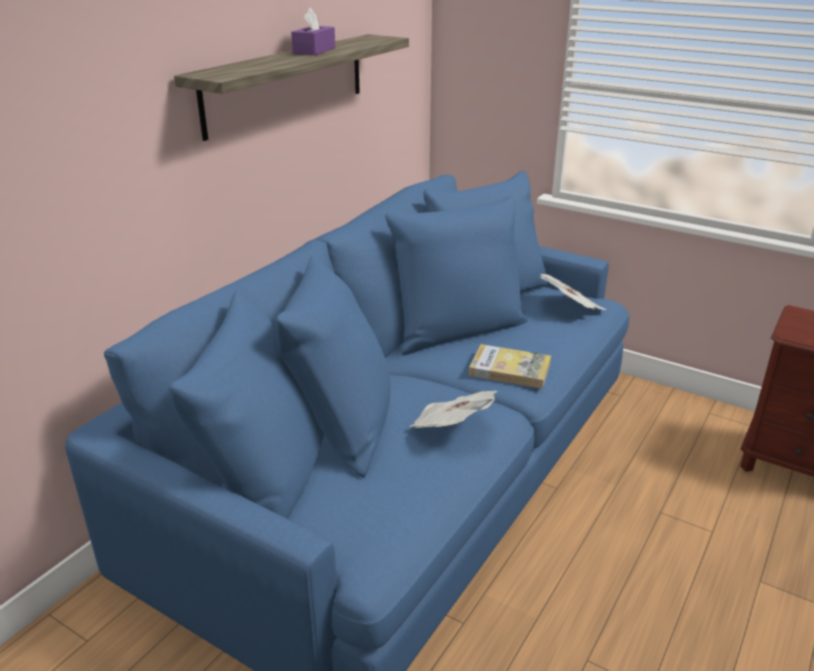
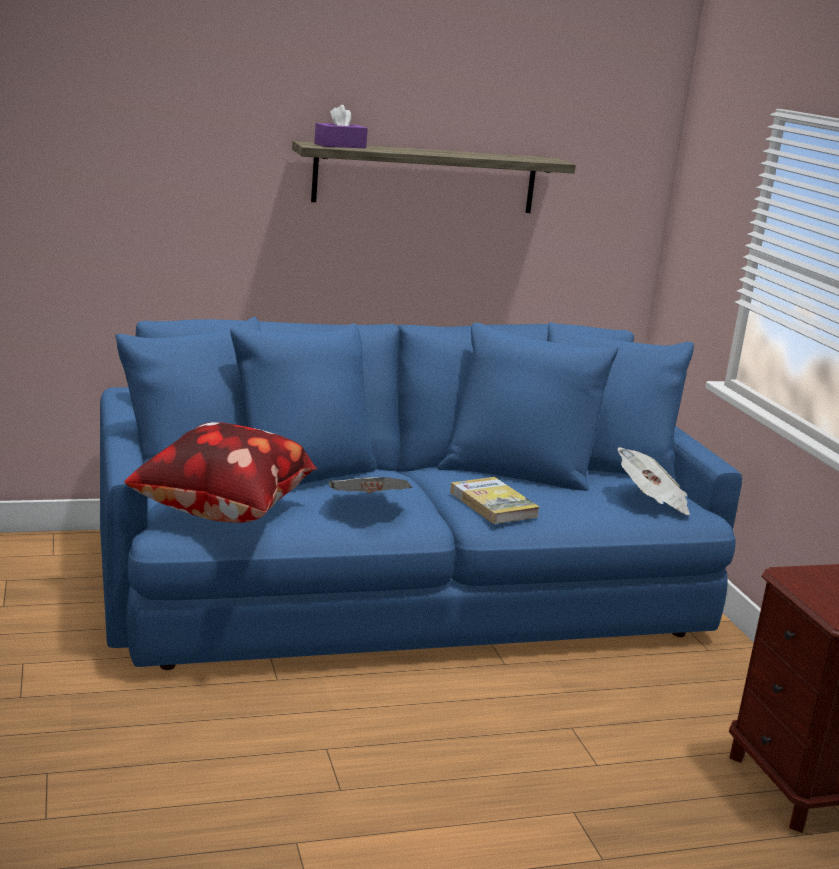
camera: 40 degrees right, 10 degrees down
(314, 51) = (450, 152): purple tissue box -> purple tissue box (340, 146)
(377, 514) = (223, 514): none -> pillow

